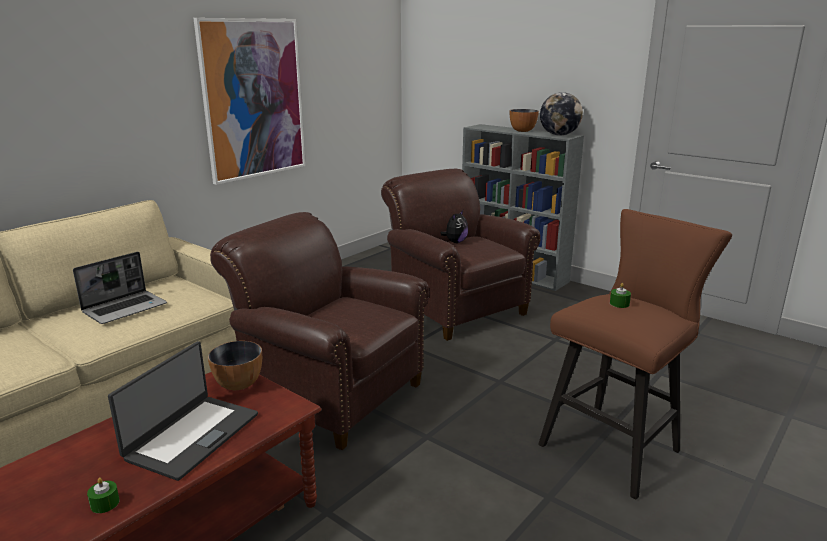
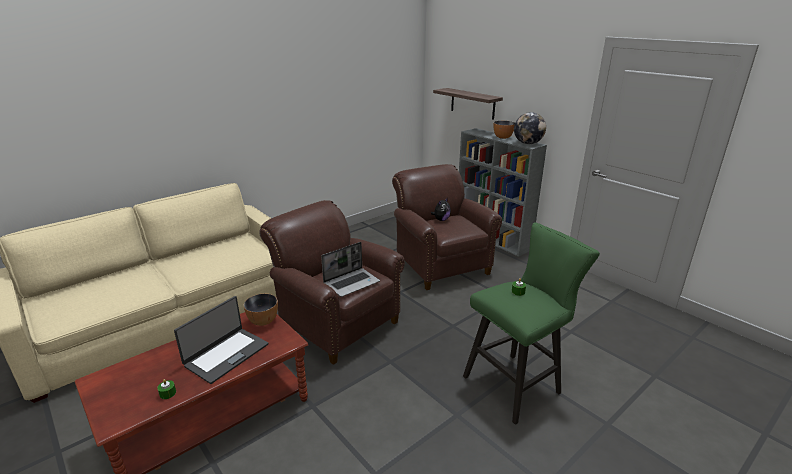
camera: 10 degrees right, 5 degrees up
(125, 308) = (211, 257): laptop -> laptop (352, 283)
(253, 99) = (309, 110): picture -> none
(473, 91) = (472, 103): none -> shelf
(616, 445) = (517, 383): brown stool -> green stool

